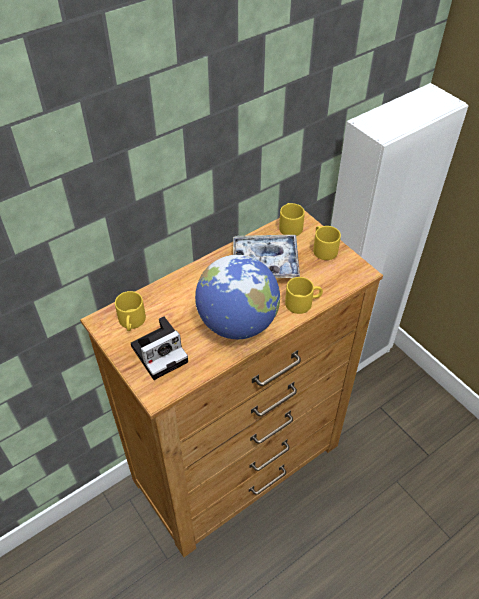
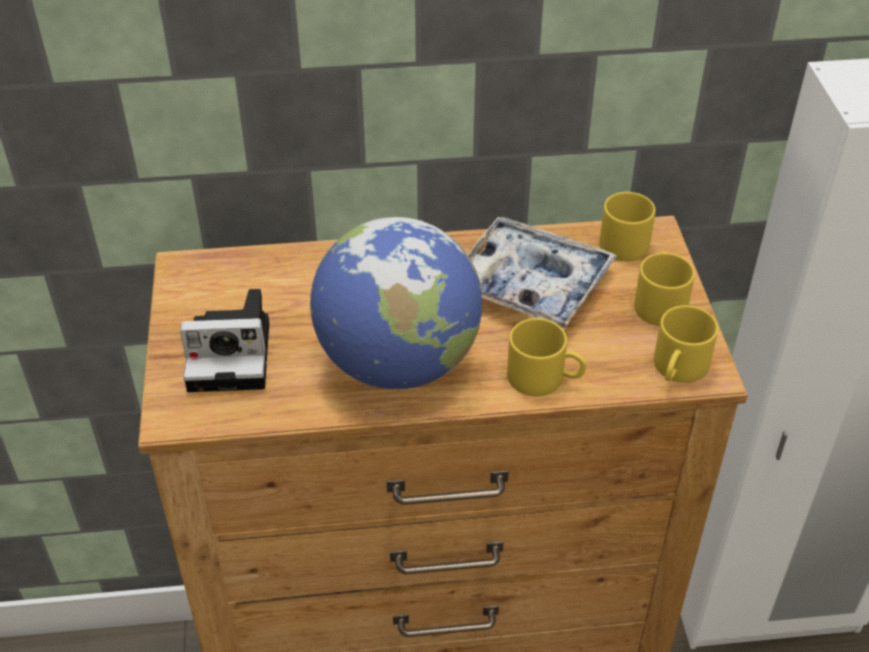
camera: 30 degrees right, 5 degrees down
(132, 322) = (228, 289): yellow mug -> yellow mug (678, 370)

